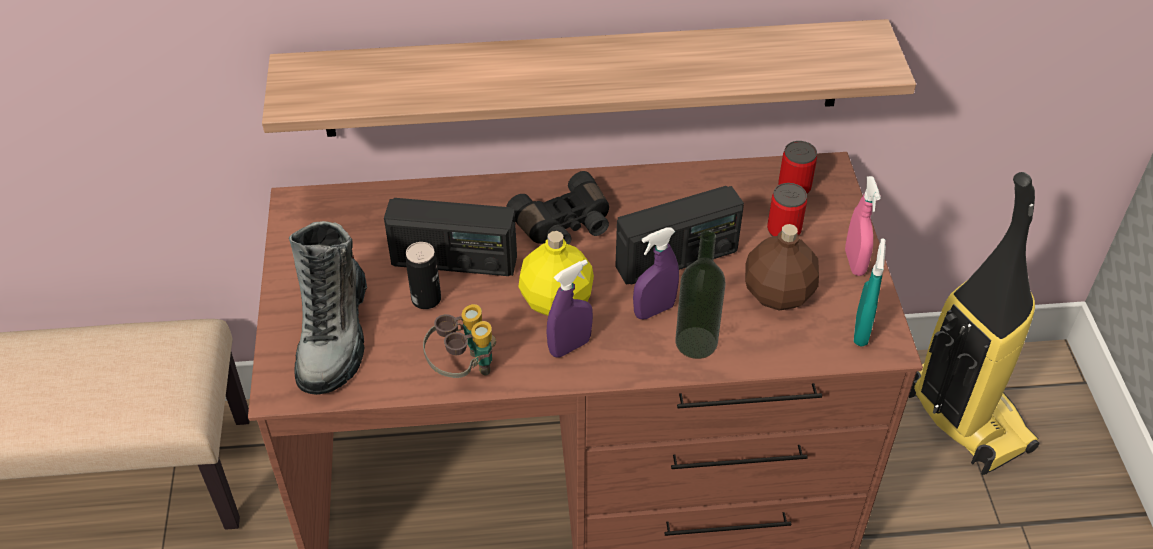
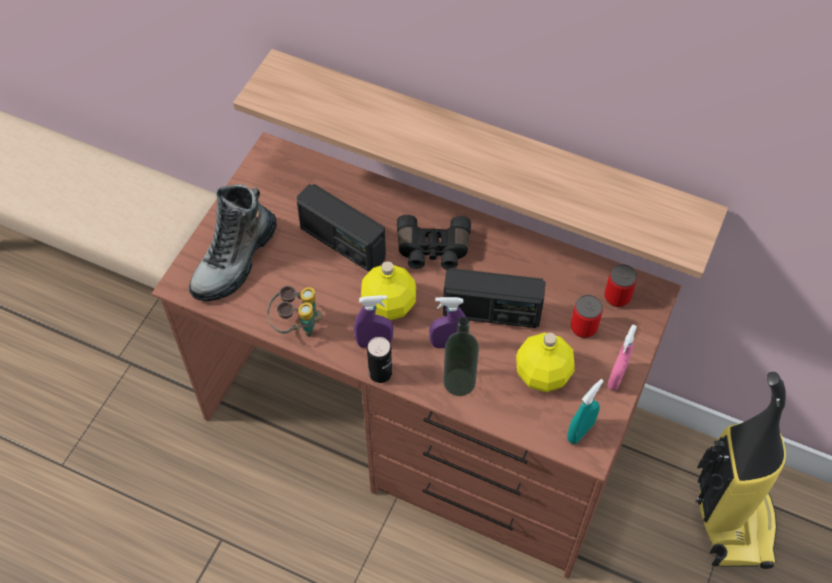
camera: 30 degrees right, 10 degrees up
(426, 299) = (306, 263): can -> can (380, 373)
(779, 294) = (543, 374): brown bottle -> yellow bottle

